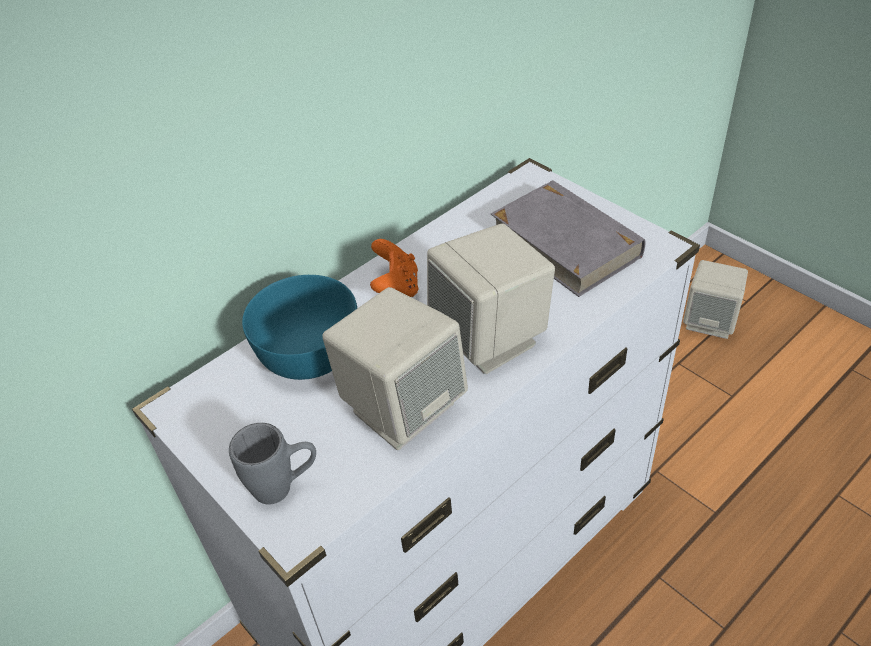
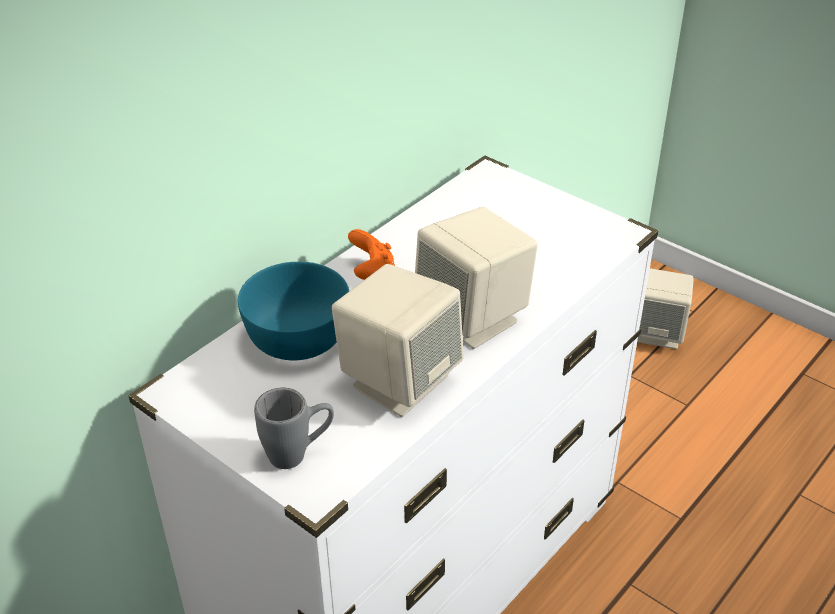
camera: 10 degrees left, 5 degrees down
(565, 243) = (531, 232): grey book -> none

